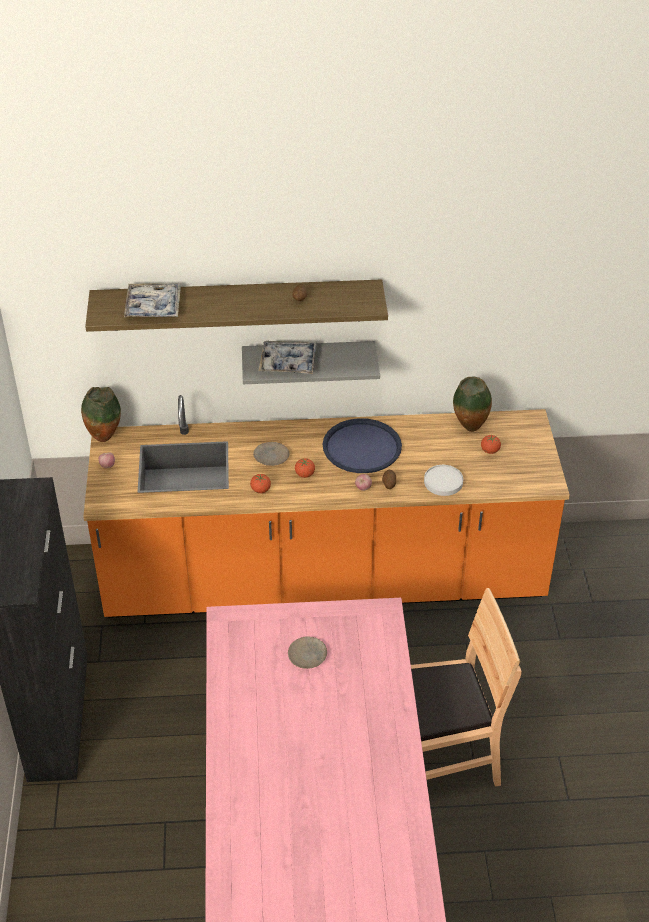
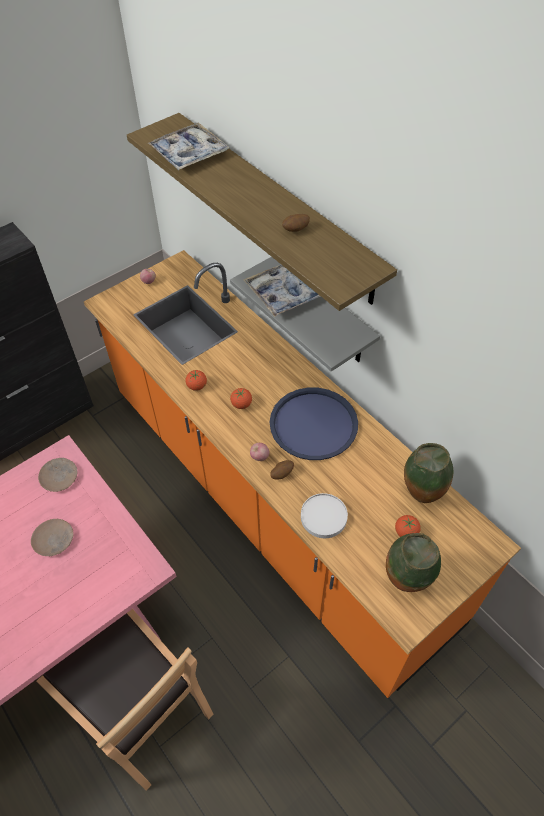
camera: 55 degrees right, 10 degrees up
(104, 438) = (178, 262): vase -> vase (406, 581)
(271, 457) = (243, 369): beige plate -> beige plate (59, 477)

